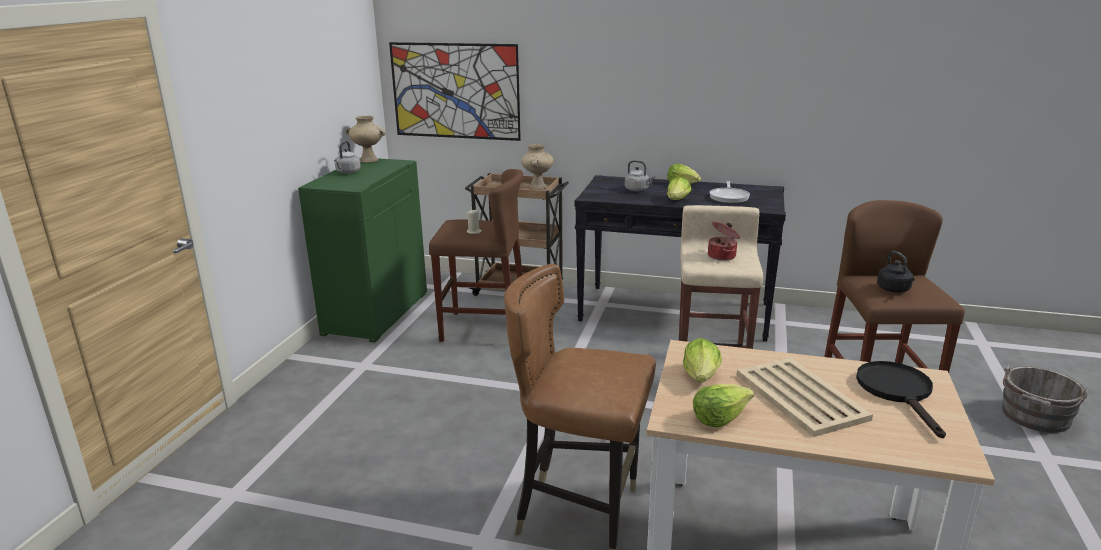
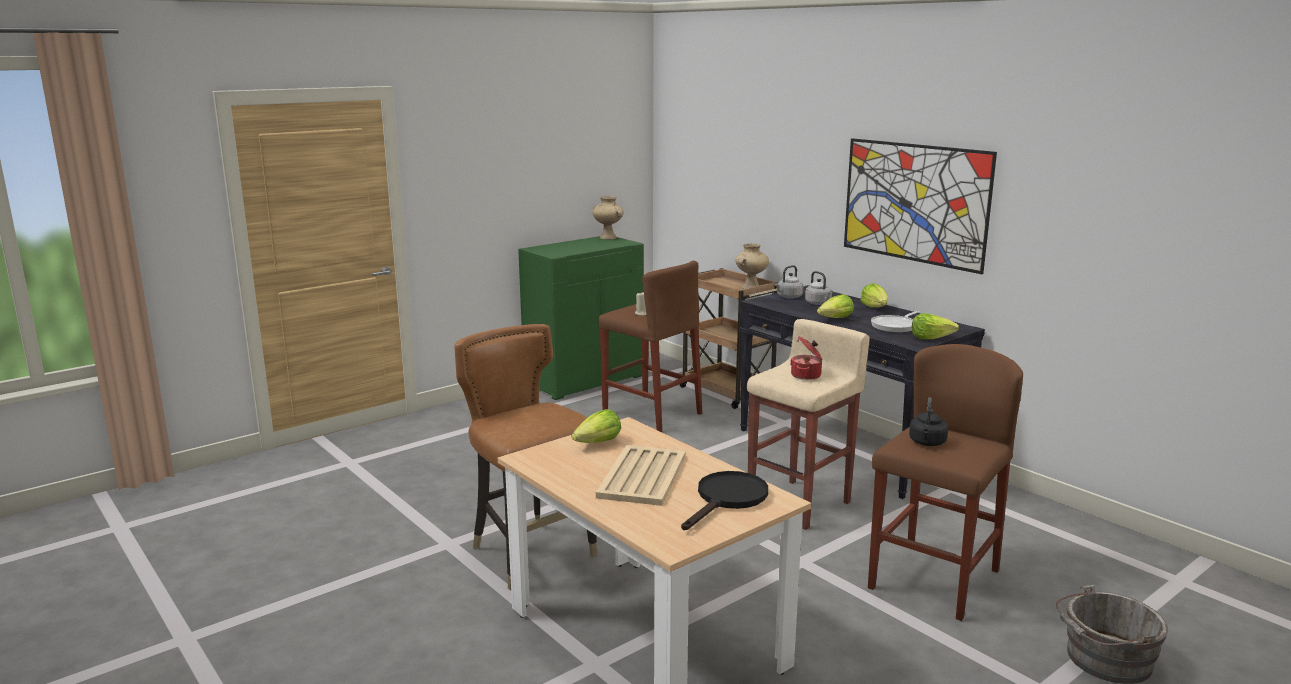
camera: 35 degrees right, 5 degrees down
(347, 172) = (573, 244): grey kettle -> grey kettle (788, 297)
(455, 91) = (704, 183): picture -> picture (914, 203)
(719, 417) = (557, 467): lettuce -> lettuce (931, 338)

